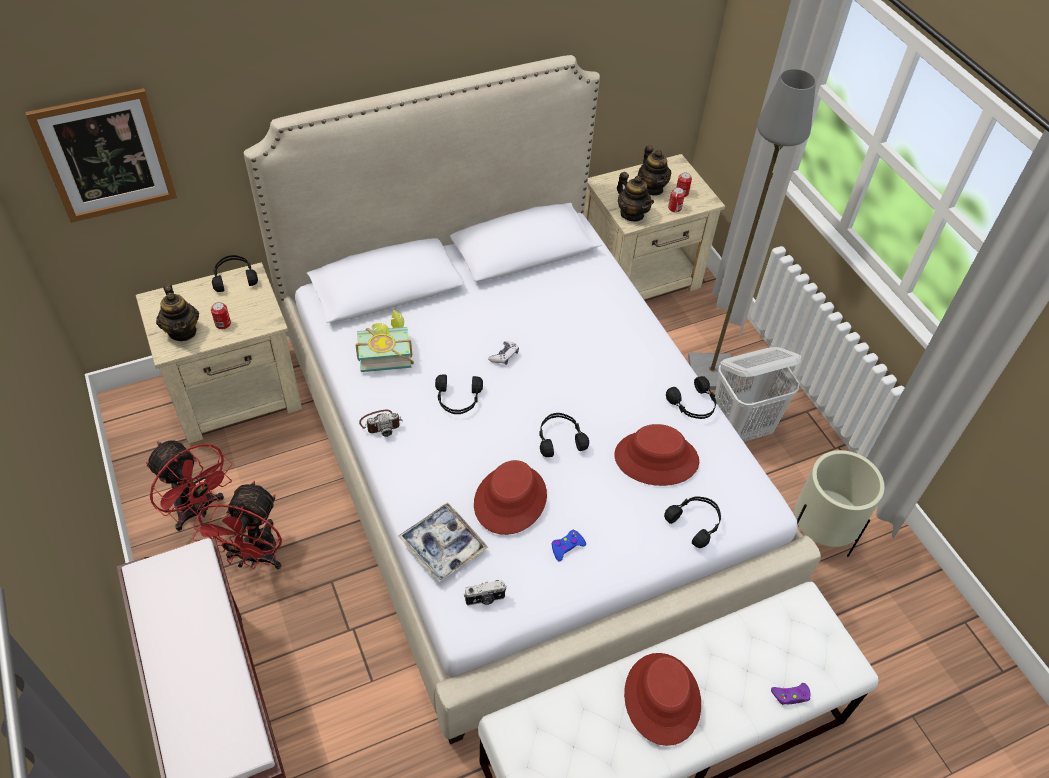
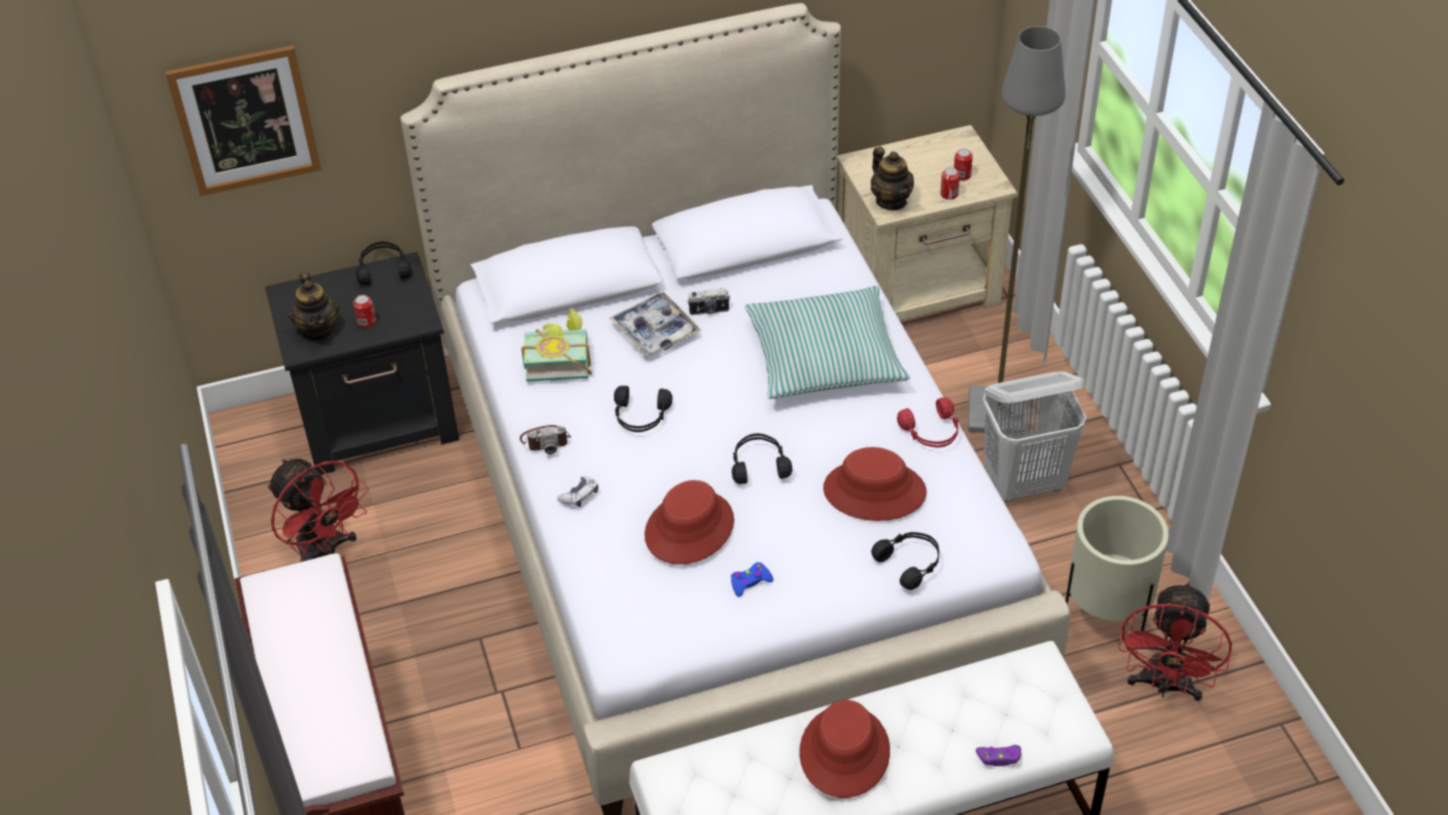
camera: 10 degrees right, 5 degrees down
(237, 394) = (380, 419): beige nightstand -> black nightstand
(255, 558) = (390, 608): red fan -> red fan (1164, 686)
(443, 546) = (604, 574): tray -> tray (655, 331)
(485, 599) = (646, 632): camera -> camera (709, 311)
(504, 356) = (704, 369): game controller -> game controller (579, 496)
(599, 343) = (824, 357): none -> pillow
(652, 188) = (923, 168): teapot -> none
(693, 405) = (932, 432): black headphones -> red headphones

